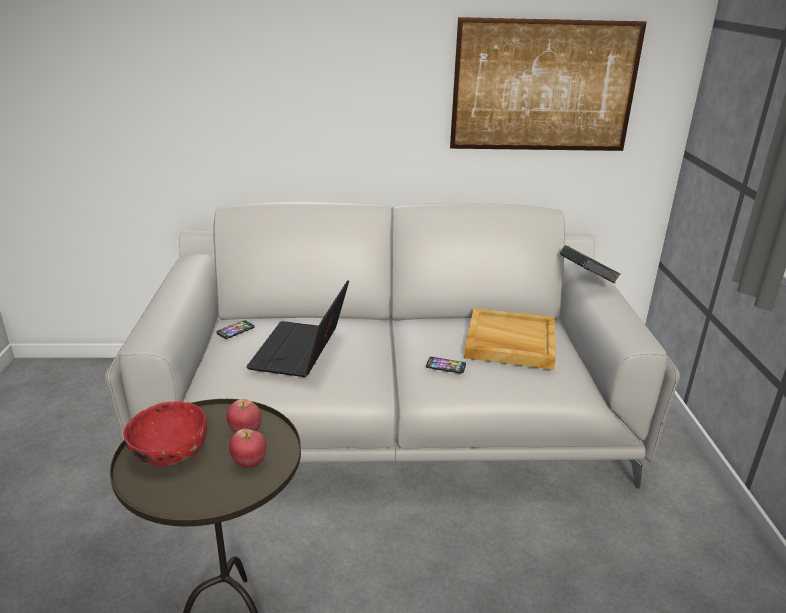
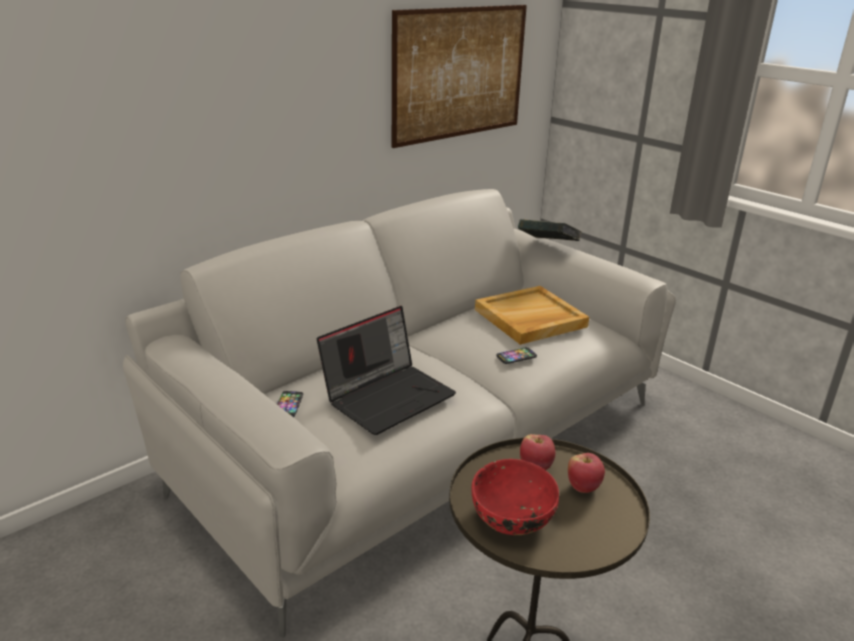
camera: 40 degrees left, 0 degrees up
(301, 351) = (388, 396): laptop -> laptop turned 105 degrees counterclockwise

